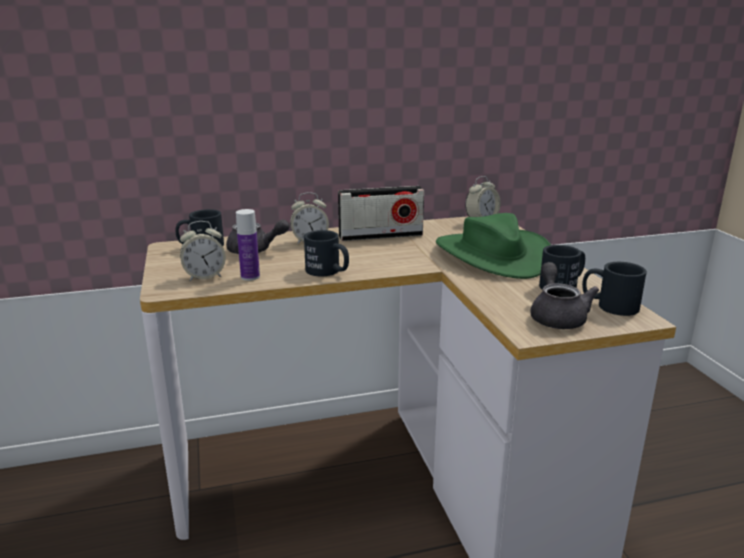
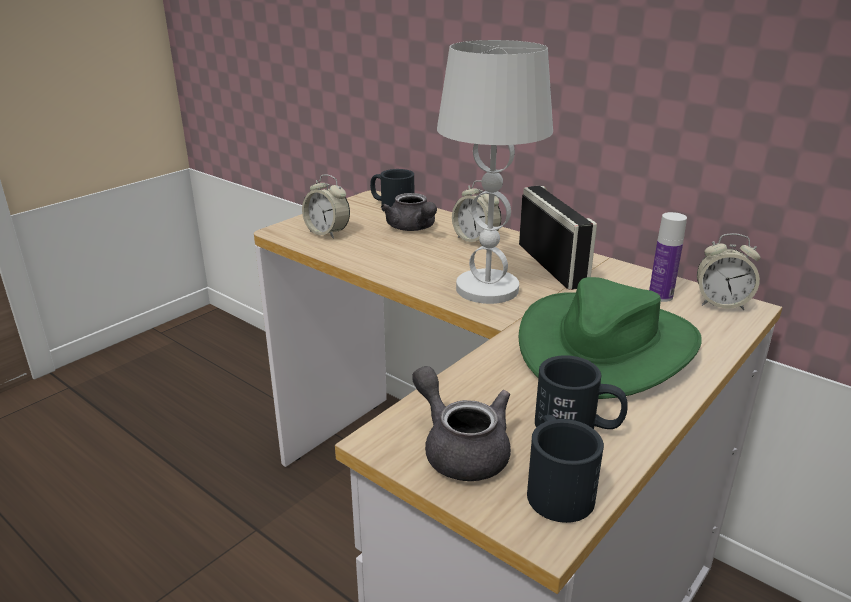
camera: 55 degrees right, 5 degrees up
(250, 277) = (350, 248): bottle -> bottle (660, 296)
(328, 272) = (409, 274): black mug -> none
(381, 236) = (552, 265): radio -> radio turned 150 degrees counterclockwise
(385, 259) = (486, 289): none -> white table lamp
(557, 316) = (460, 449): grey teapot -> grey teapot turned 90 degrees counterclockwise

